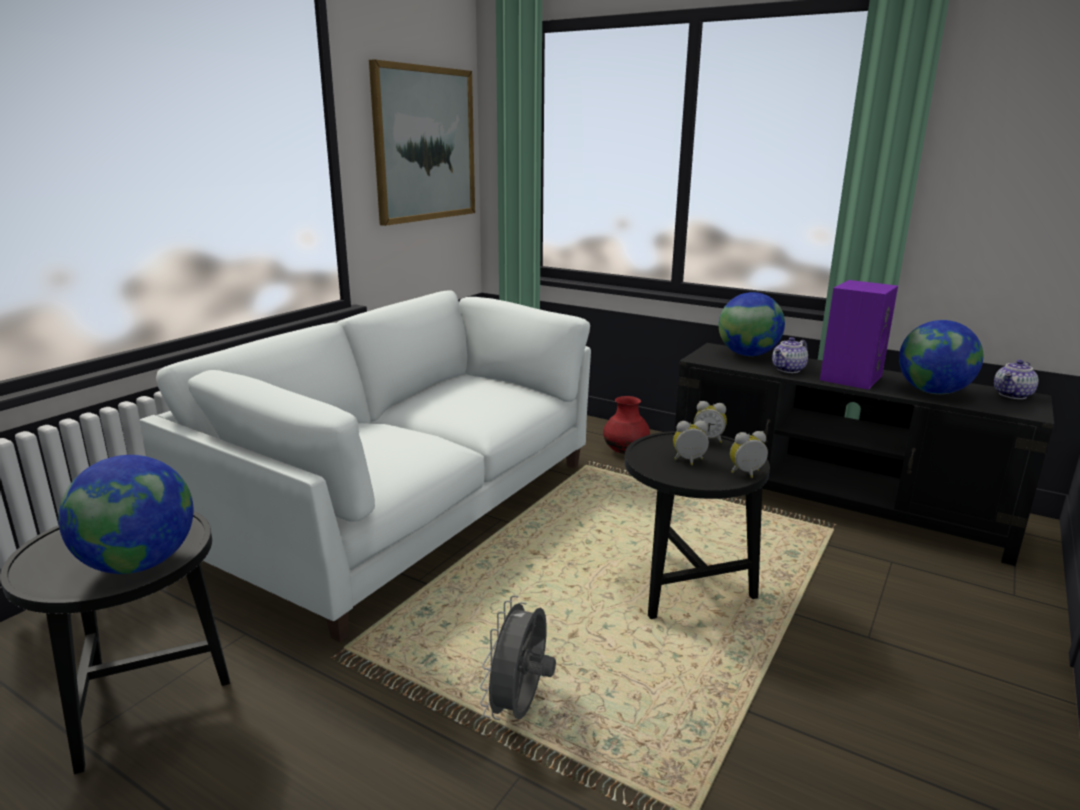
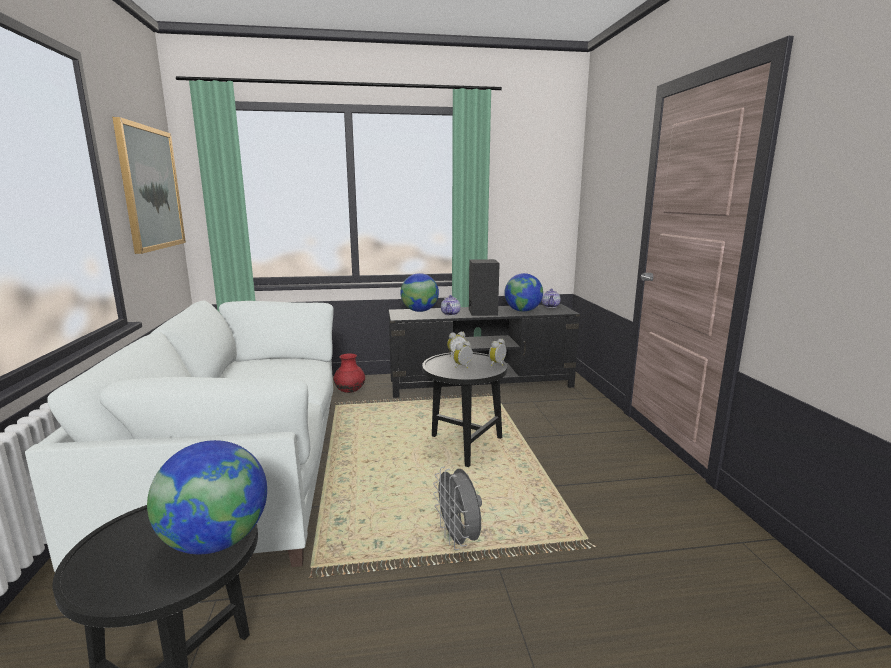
camera: 40 degrees left, 5 degrees down
(850, 377) = (482, 312): purple speaker -> black speaker

